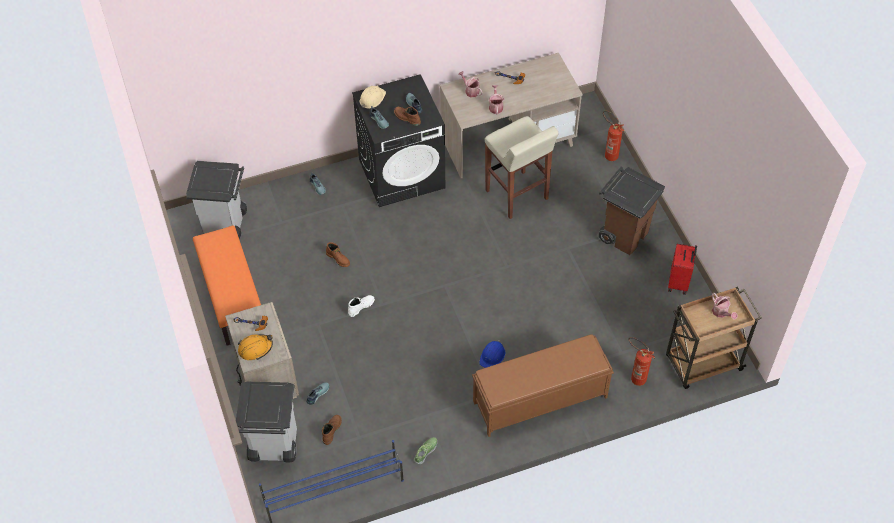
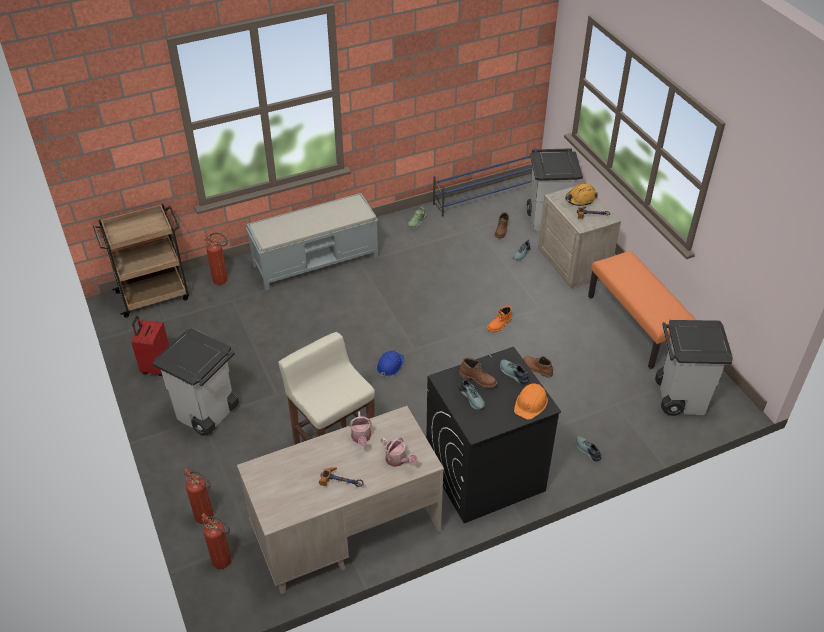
camera: 175 degrees right, 10 degrees down
(361, 306) = (499, 325): white boot -> orange boot
(372, 98) = (531, 403): beige hard hat -> orange hard hat
(492, 356) = (360, 291): blue hard hat -> blue hard hat (390, 365)
(539, 400) = (316, 260): brown bench -> grey bench
(591, 126) = (225, 563): none -> fire extinguisher
(624, 234) = (207, 414): brown trash can -> grey trash can
(721, 313) = (131, 230): watering can -> none

